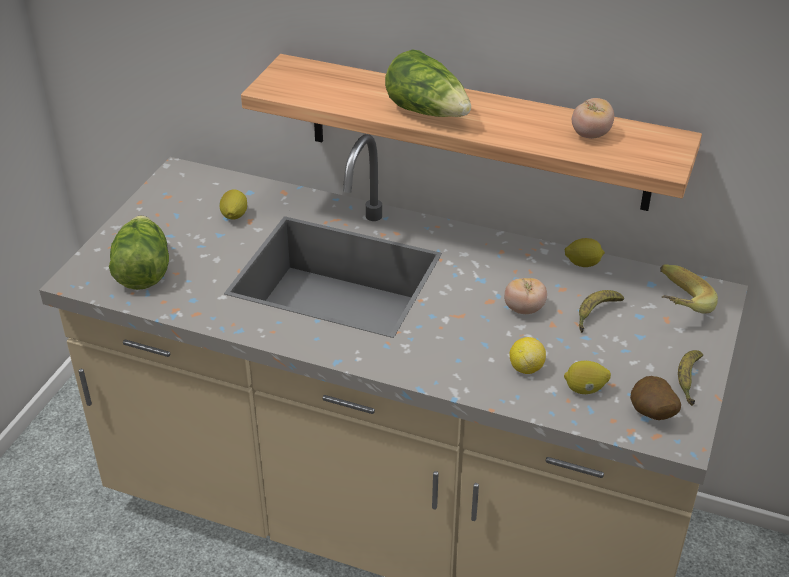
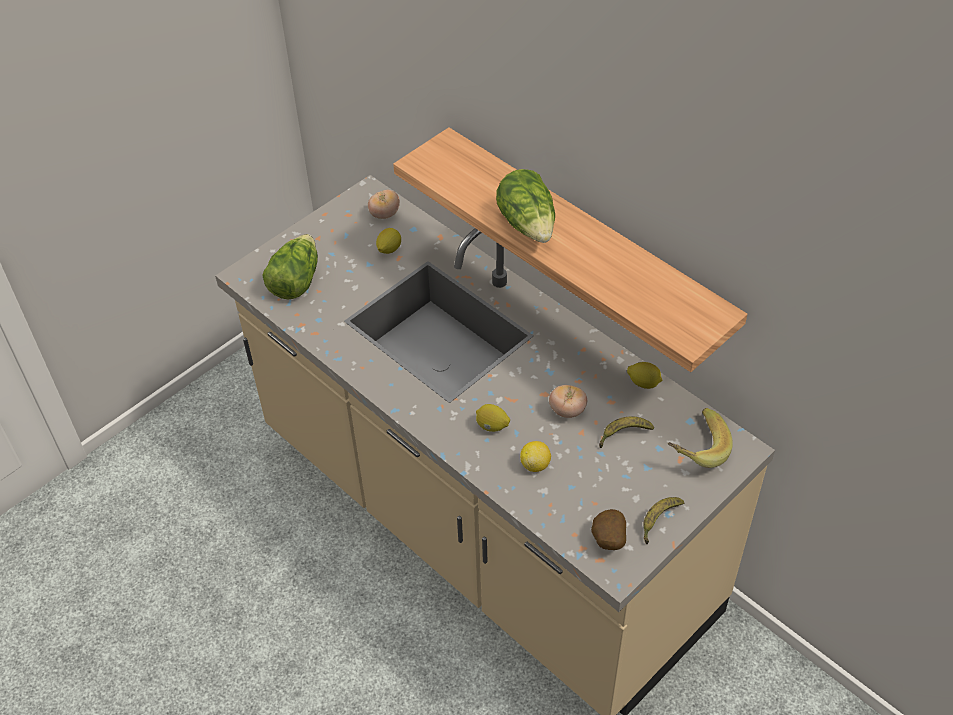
camera: 25 degrees right, 10 degrees up
(585, 389) = (569, 499): lemon -> lemon (492, 426)
(590, 134) = (648, 287): tomato -> tomato (384, 214)

